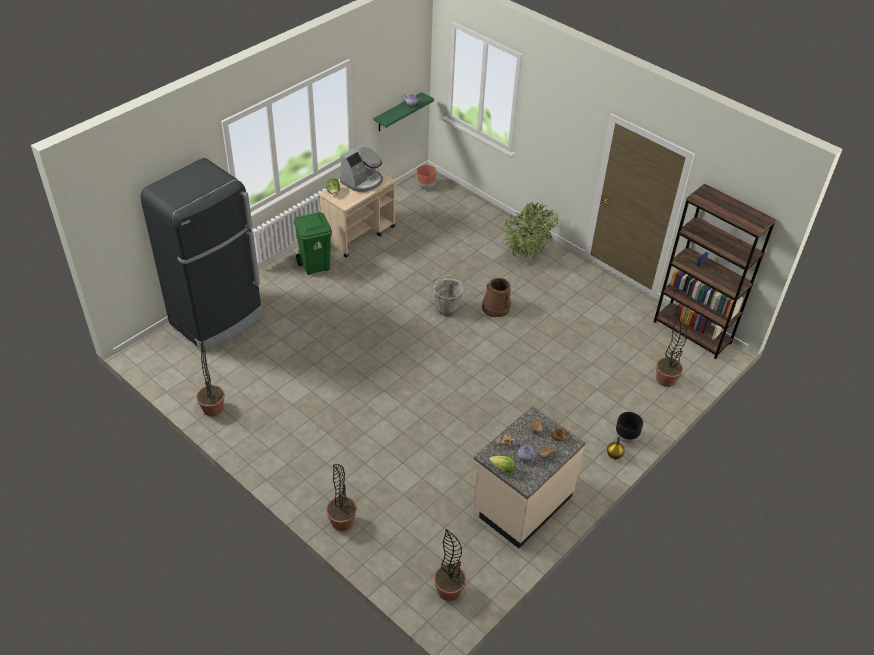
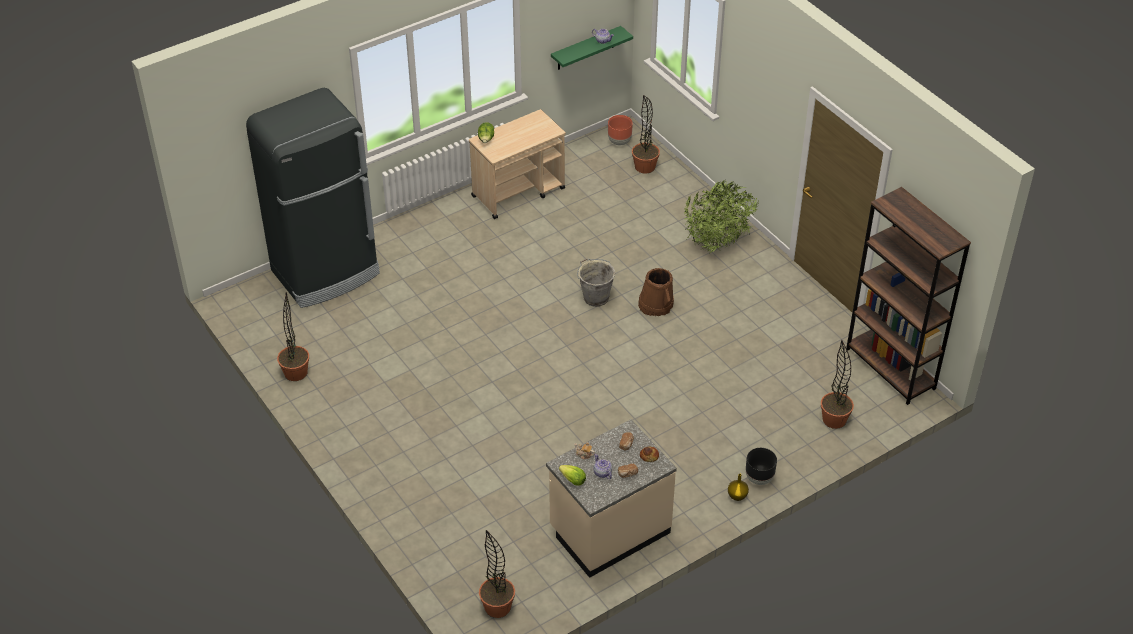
camera: 15 degrees right, 0 degrees up
(315, 266) = (455, 224): green trash can -> none
(342, 521) = (403, 516): potted plant -> potted plant (645, 167)
(362, 181) = (525, 129): coffee machine -> none

